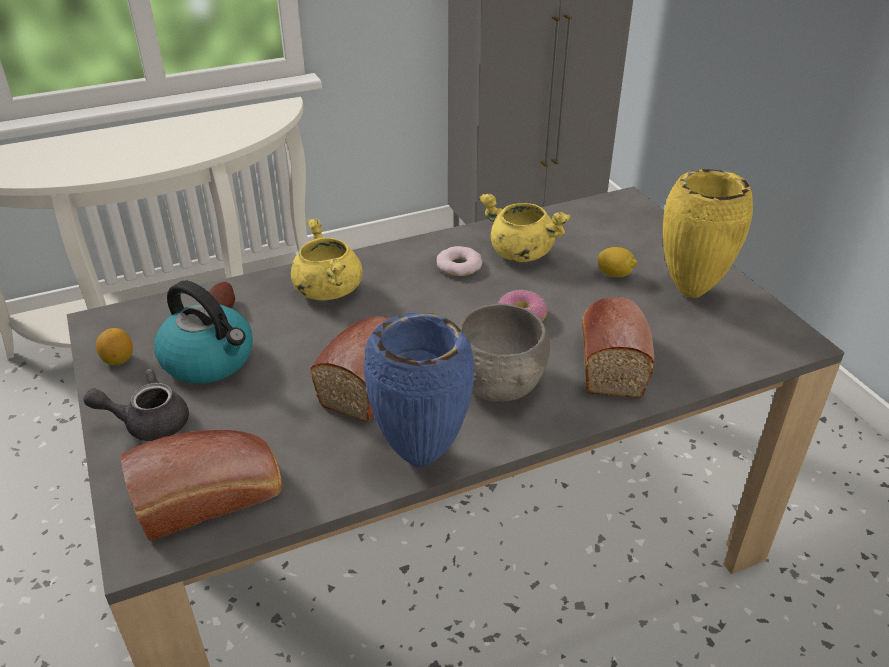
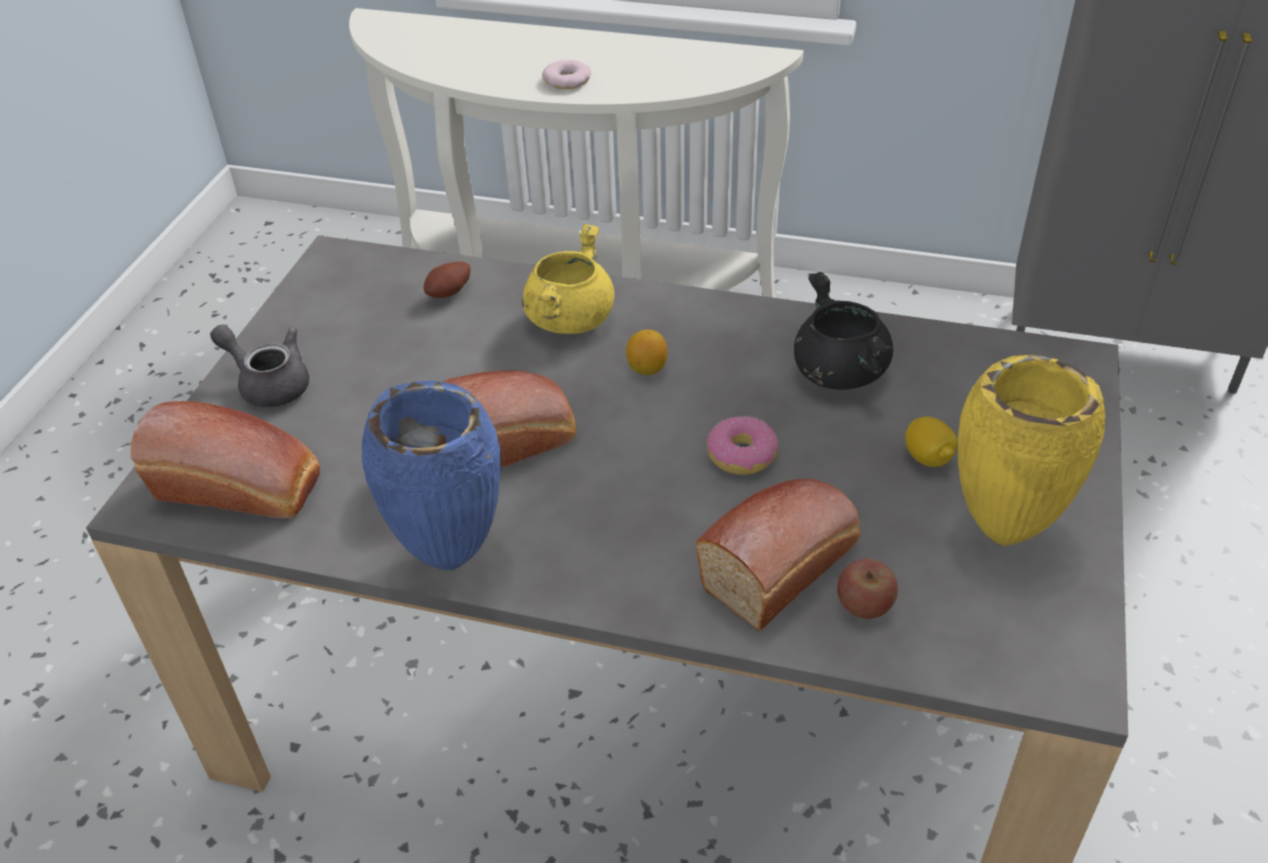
camera: 40 degrees right, 5 degrees up
(118, 360) = (309, 305): lemon -> lemon (647, 369)
(210, 360) = (381, 345): kettle -> none
(459, 266) = (744, 355): donut -> donut (567, 80)
(499, 383) = (622, 521): grey bowl -> none
(519, 253) = (837, 372): yellow cooking pot -> black cooking pot
(672, 357) = (864, 605): none -> apple

